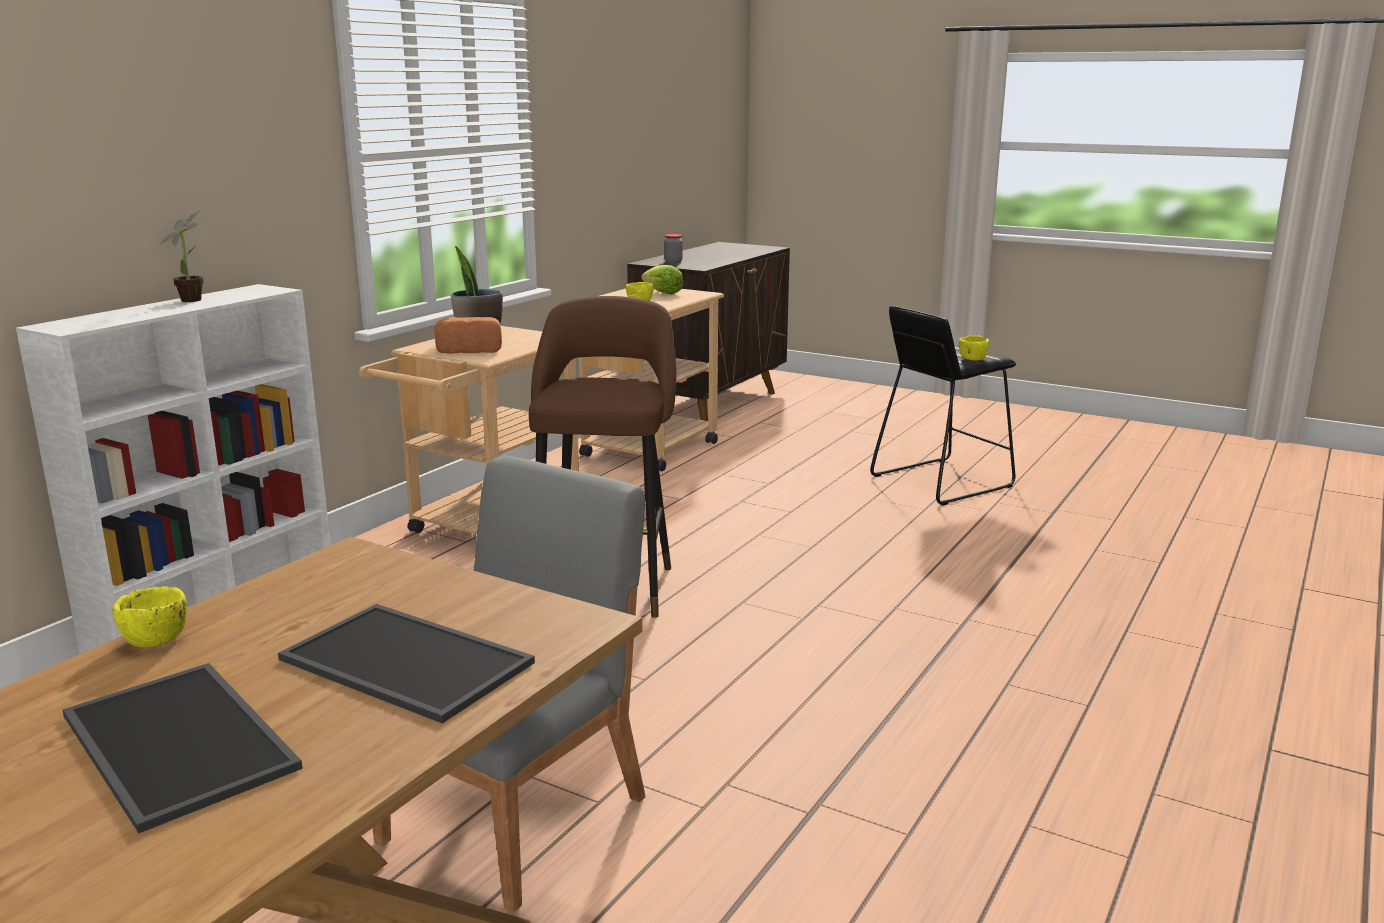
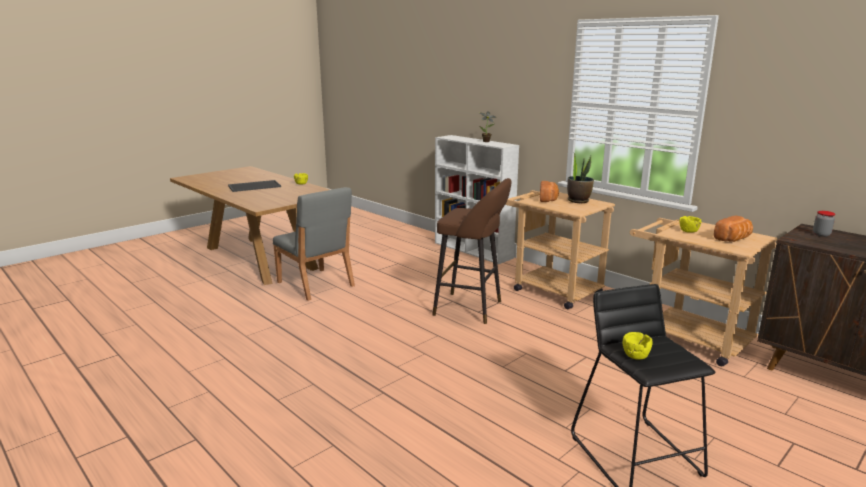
camera: 105 degrees right, 0 degrees up
(402, 662) = (263, 196): tray -> none
(663, 293) = (733, 239): lettuce -> bread

